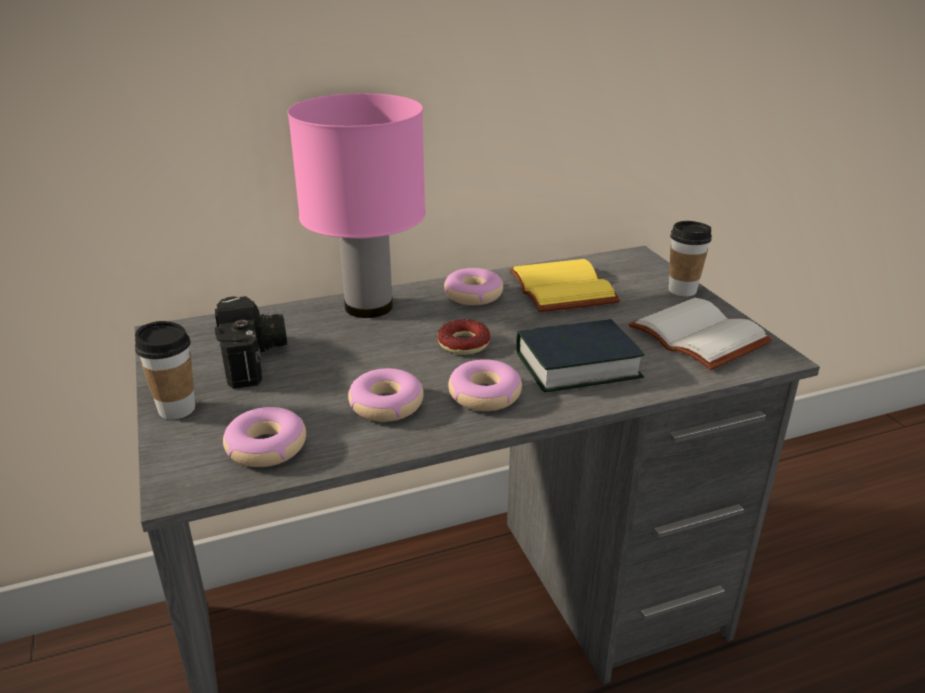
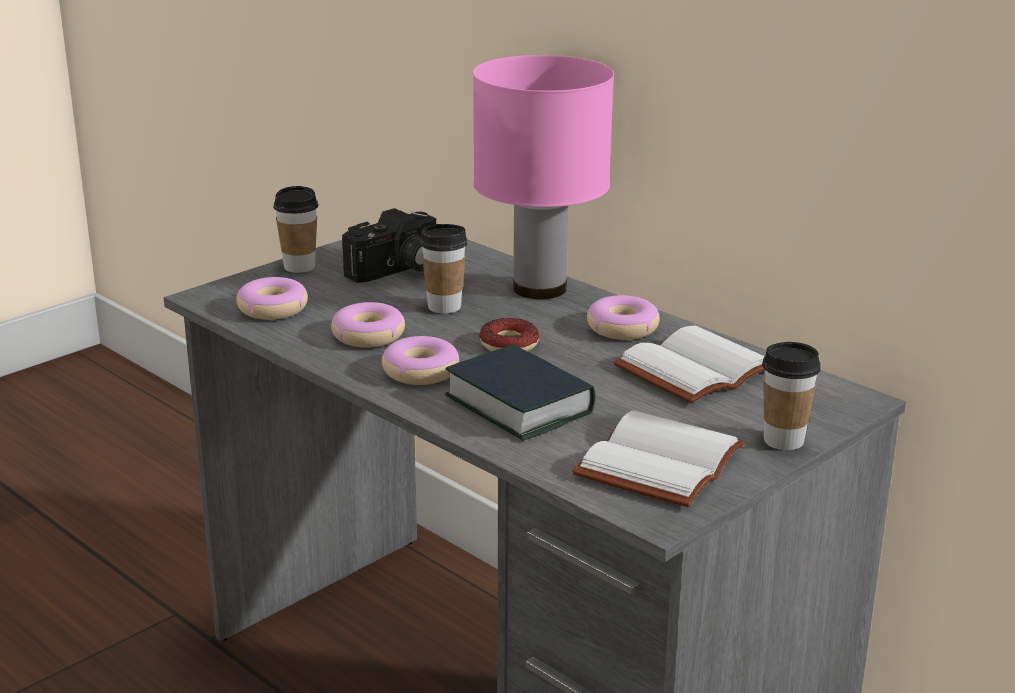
camera: 65 degrees right, 5 degrees down
(361, 354) = (444, 307): none -> cup
(565, 289) = (696, 372): yellow book -> white book

